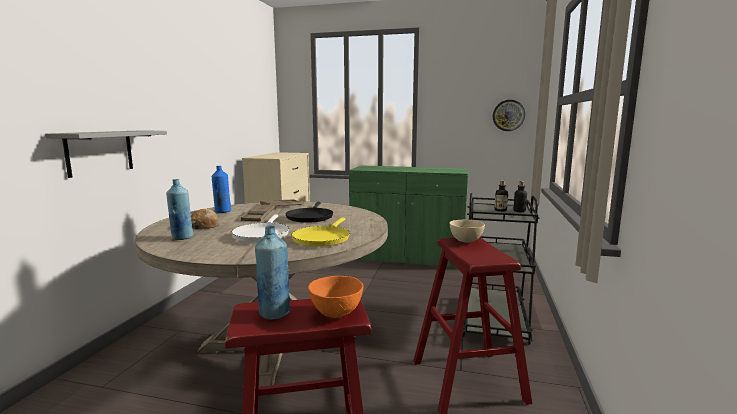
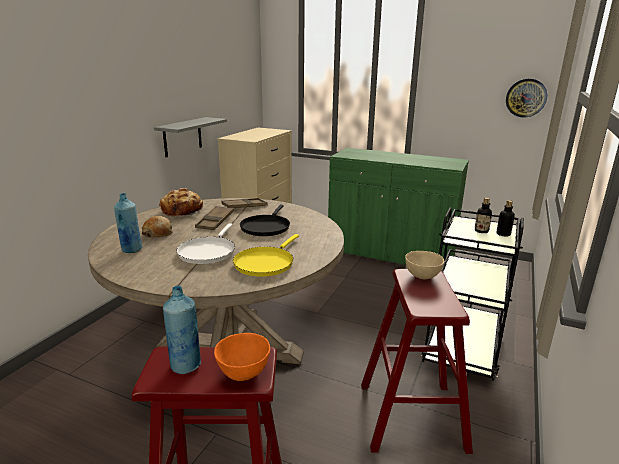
camera: 10 degrees right, 10 degrees up
(100, 152) = (62, 150): grey shelf -> grey shelf (182, 137)
(222, 211) = (182, 211): blue bottle -> bread

